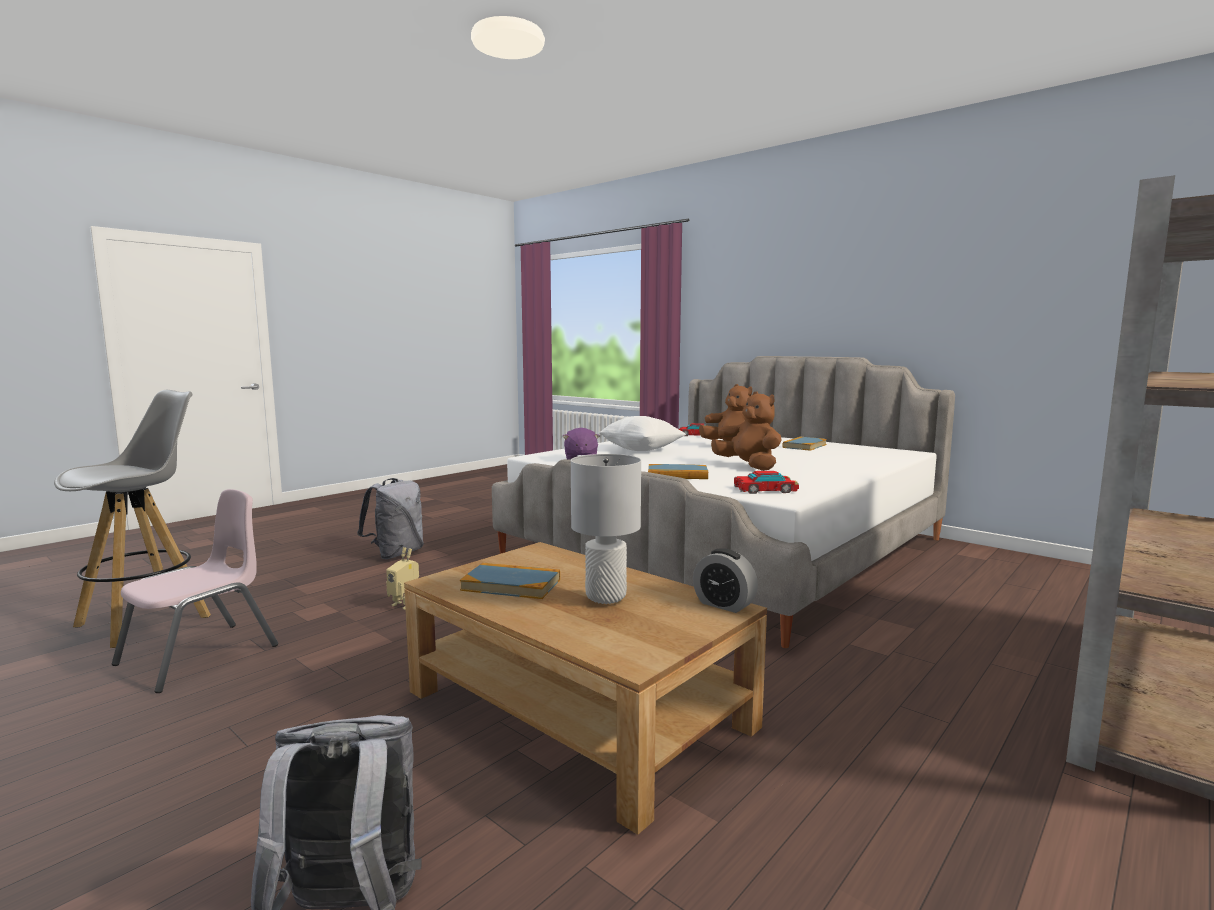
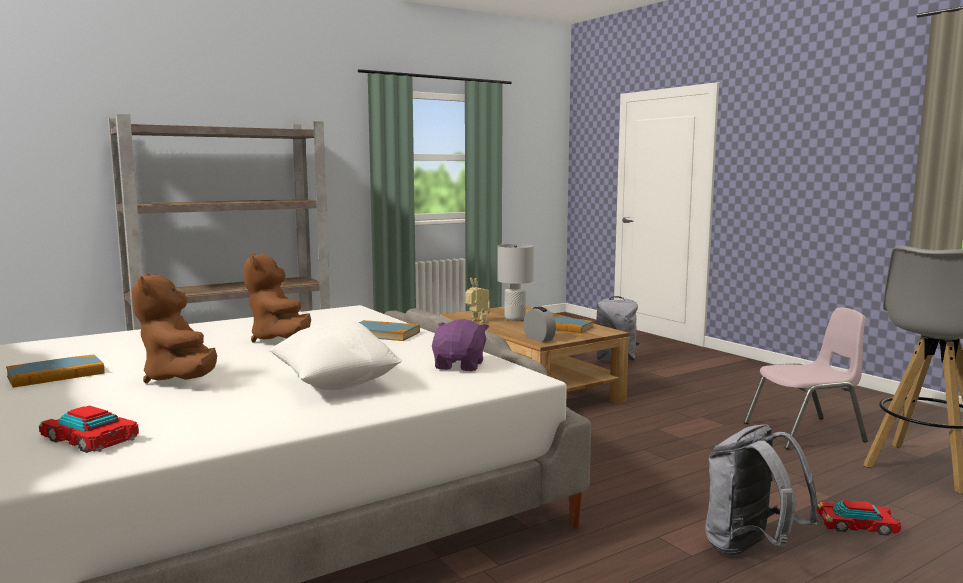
camera: 165 degrees left, 0 degrees up
(200, 655) = (805, 433): pink chair -> pink chair turned 150 degrees counterclockwise
(404, 604) = (671, 459): toy robot -> toy robot (477, 321)
(724, 604) = (458, 315): alarm clock -> alarm clock (539, 339)
(765, 490) = (344, 316): toy car -> toy car (857, 525)

